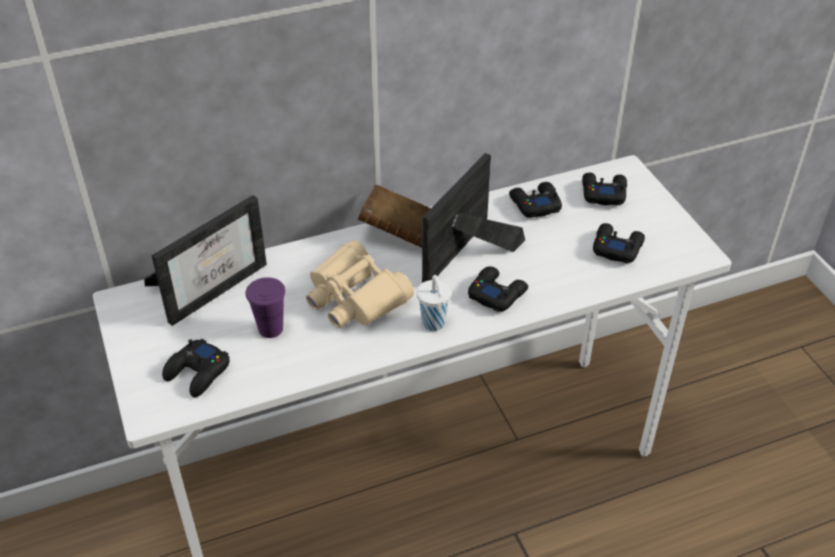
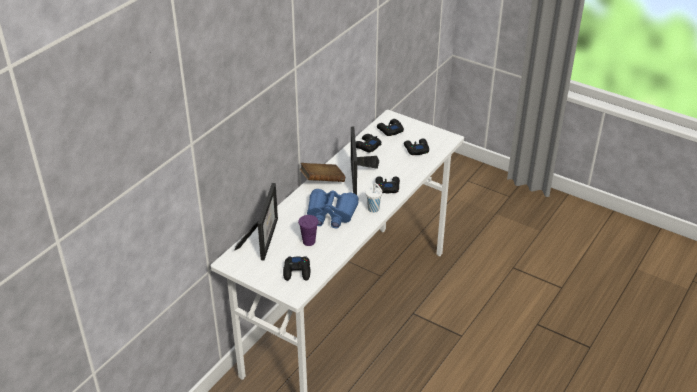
camera: 35 degrees left, 5 degrees down
(355, 297) = (331, 214): beige binoculars -> blue binoculars

